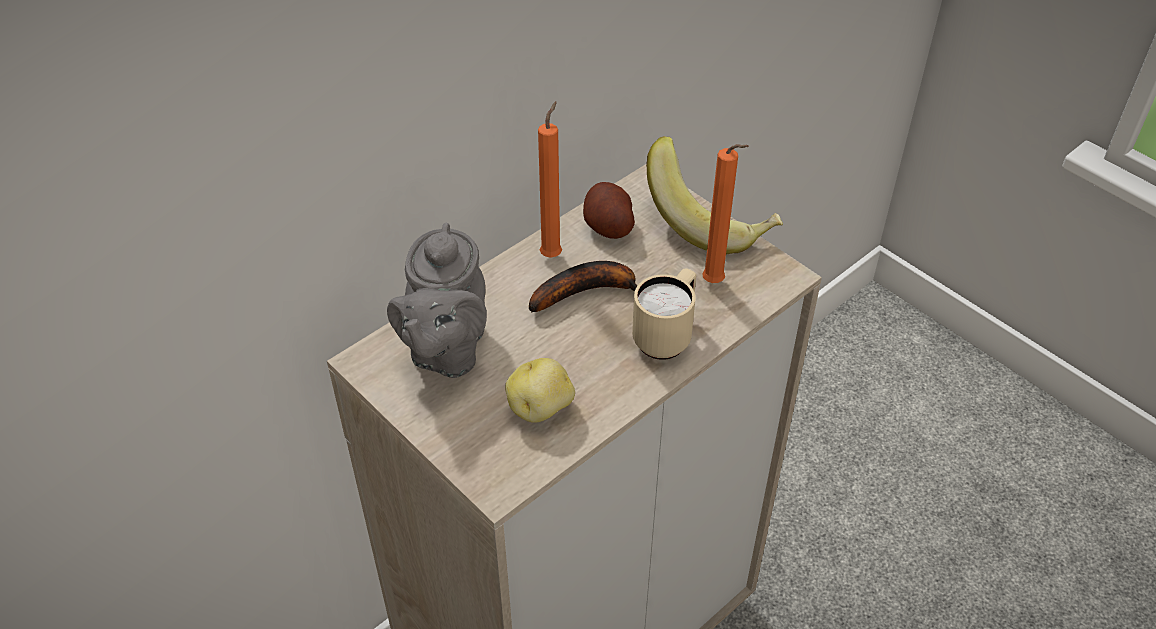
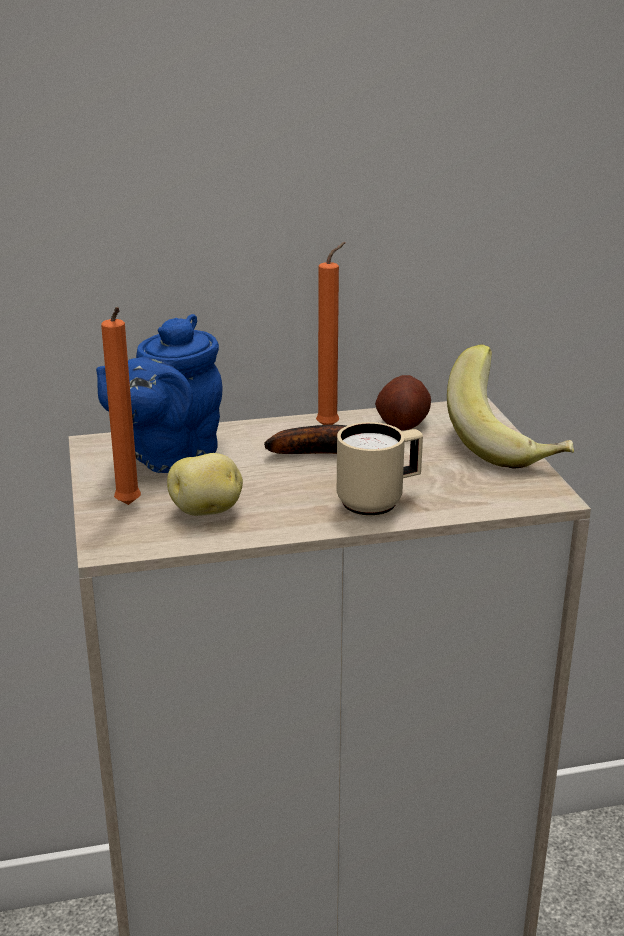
camera: 30 degrees right, 20 degrees down
(445, 351) = (168, 456): grey teapot -> blue teapot
(716, 284) = (468, 483): orange candle -> orange candle (129, 507)

